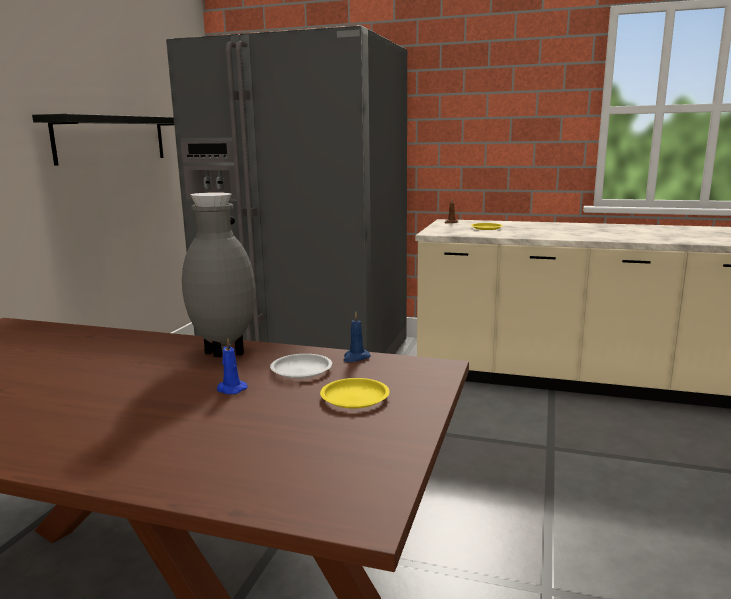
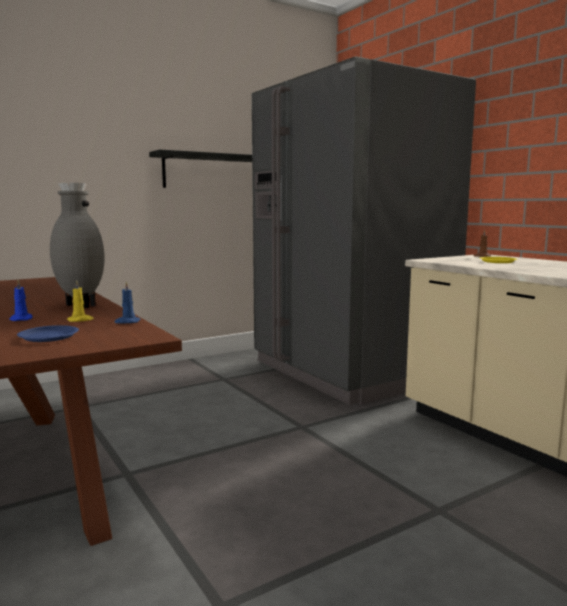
camera: 40 degrees right, 5 degrees down
(302, 370) = (80, 320): white plate -> yellow candle
(355, 398) = (48, 337): yellow plate -> blue plate

